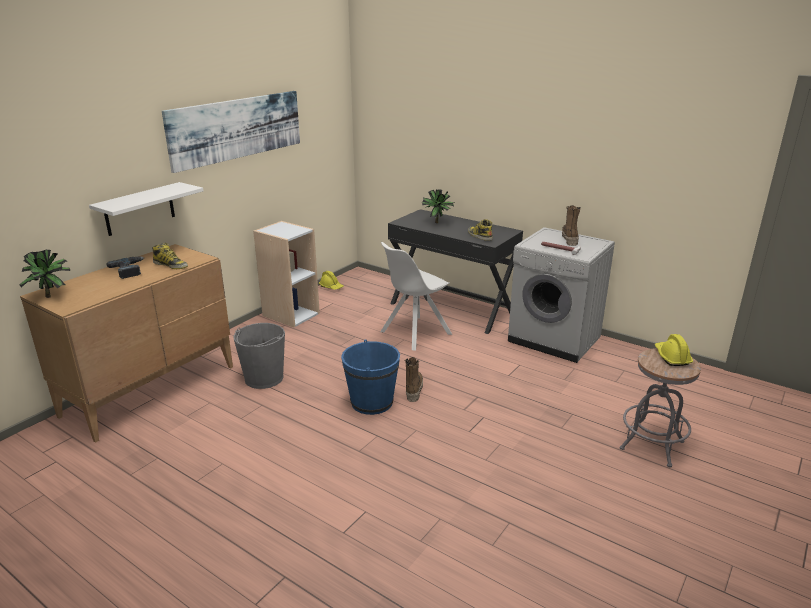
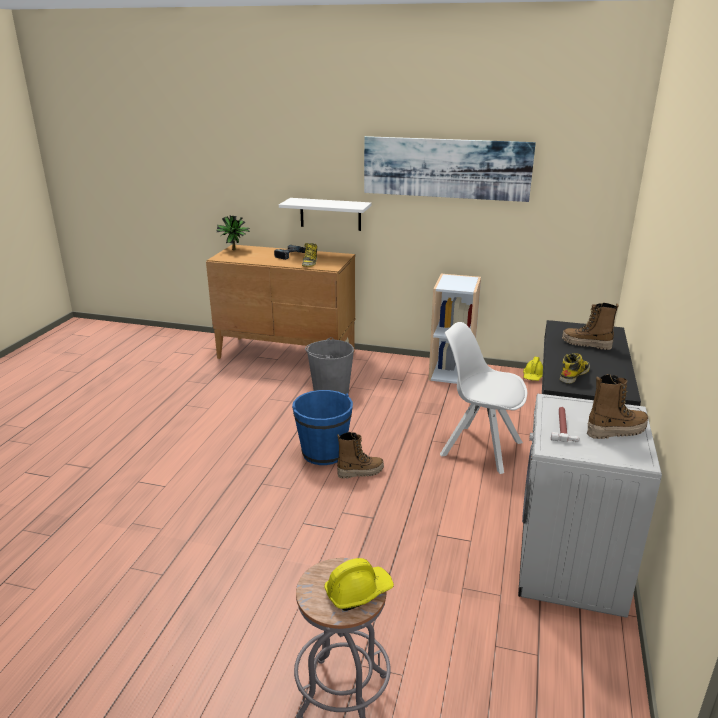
camera: 70 degrees right, 0 degrees up
(438, 223) = (586, 344): potted plant -> boot

